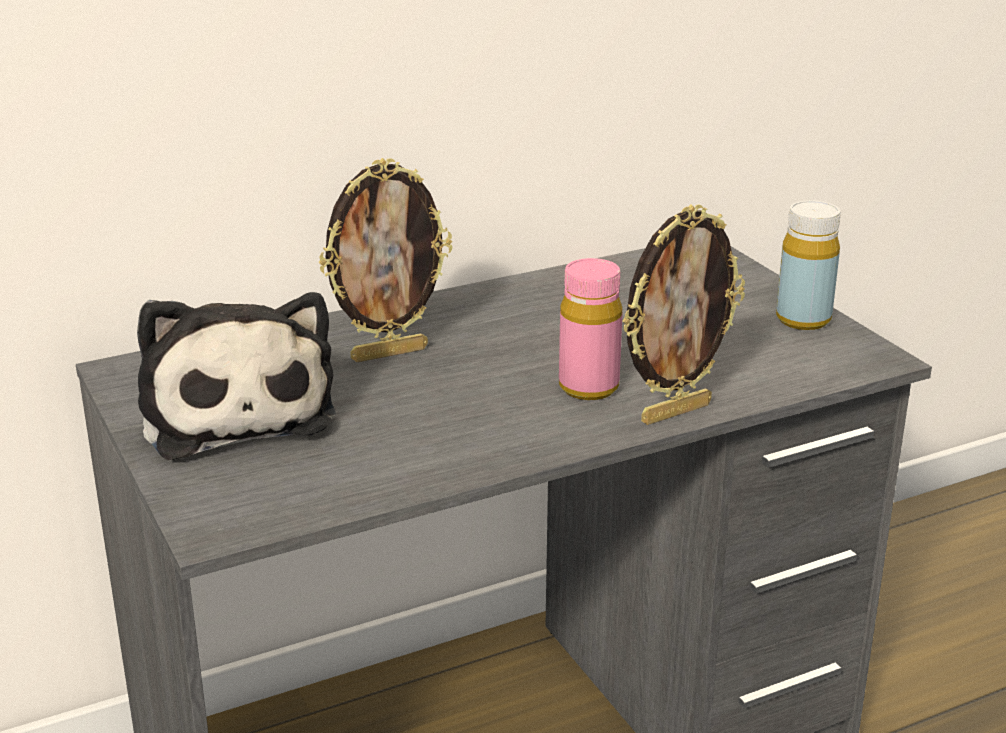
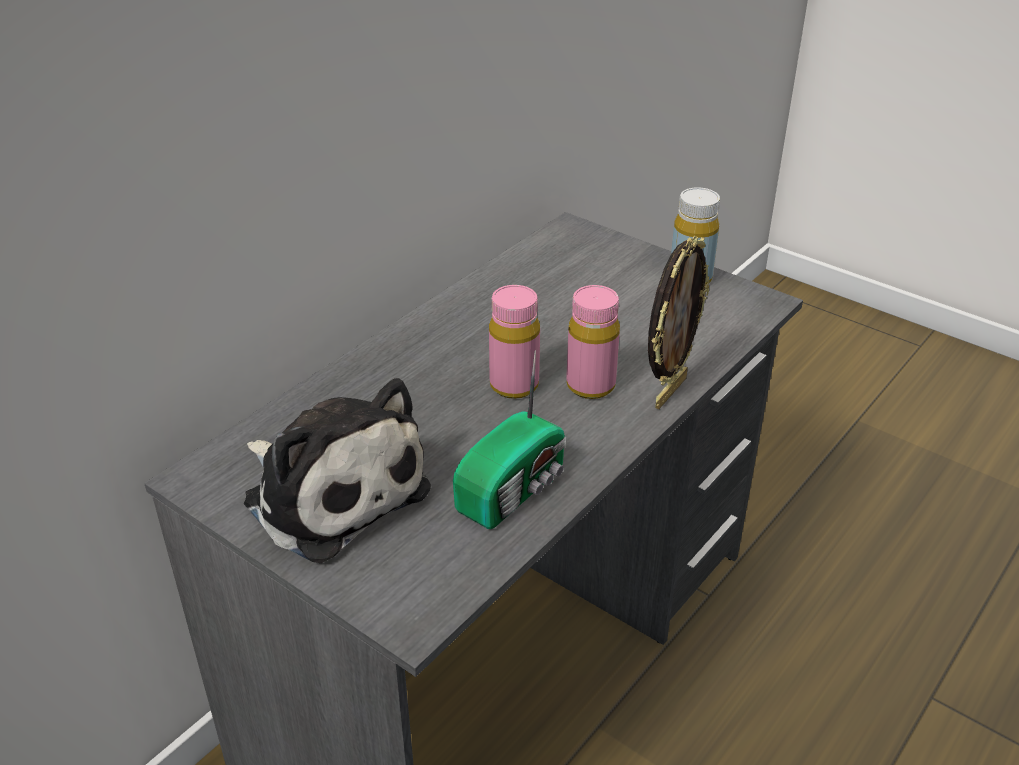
camera: 25 degrees left, 10 degrees up
(389, 353) = (412, 394): picture frame -> none
(420, 453) = (515, 488): none -> radio
(504, 369) = (514, 385): none -> pink bottle

